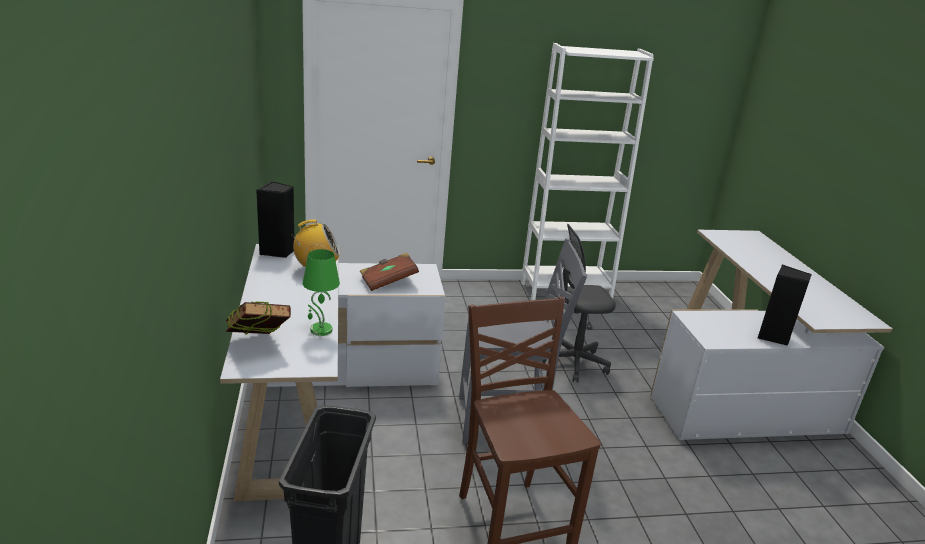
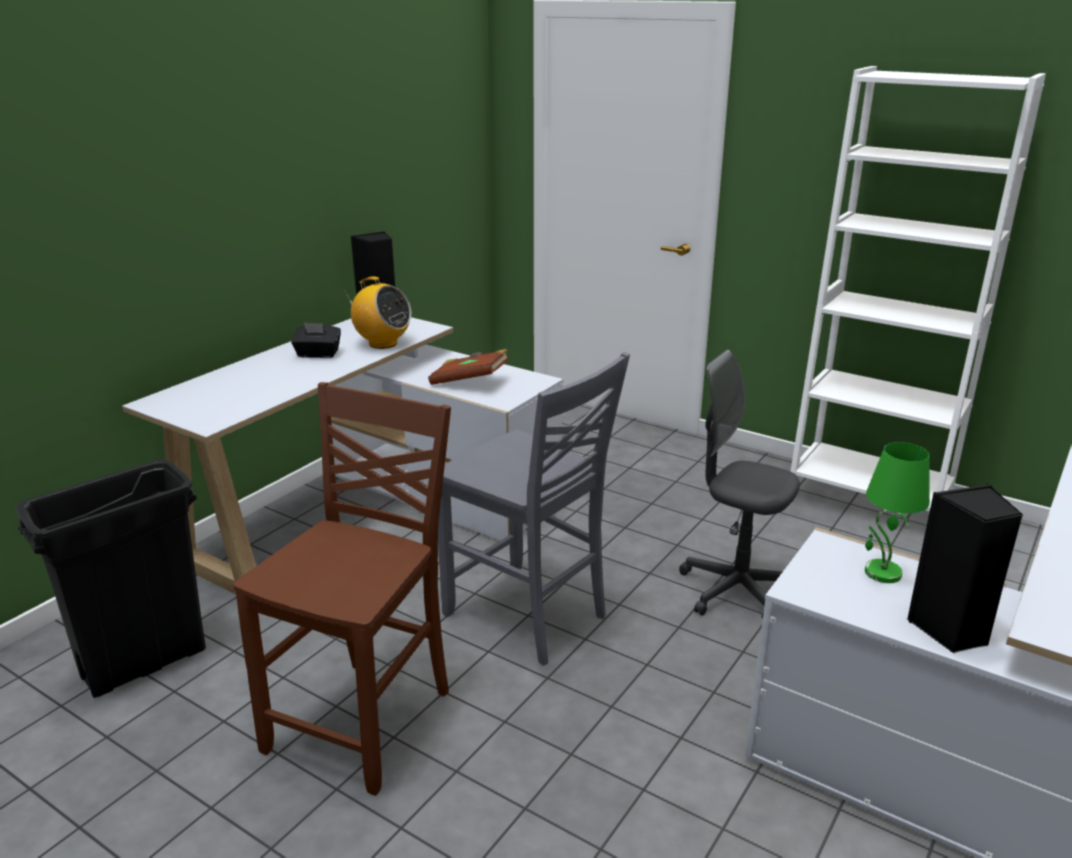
camera: 45 degrees right, 0 degrees up
(258, 344) = (201, 390): book -> none
(288, 290) = (317, 354): none -> black tissue box
(320, 330) = (273, 395): green table lamp -> green table lamp (881, 573)

